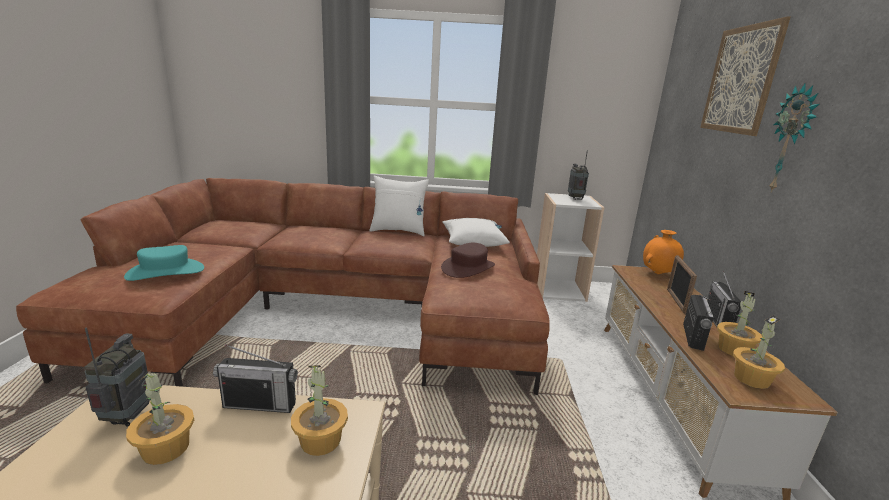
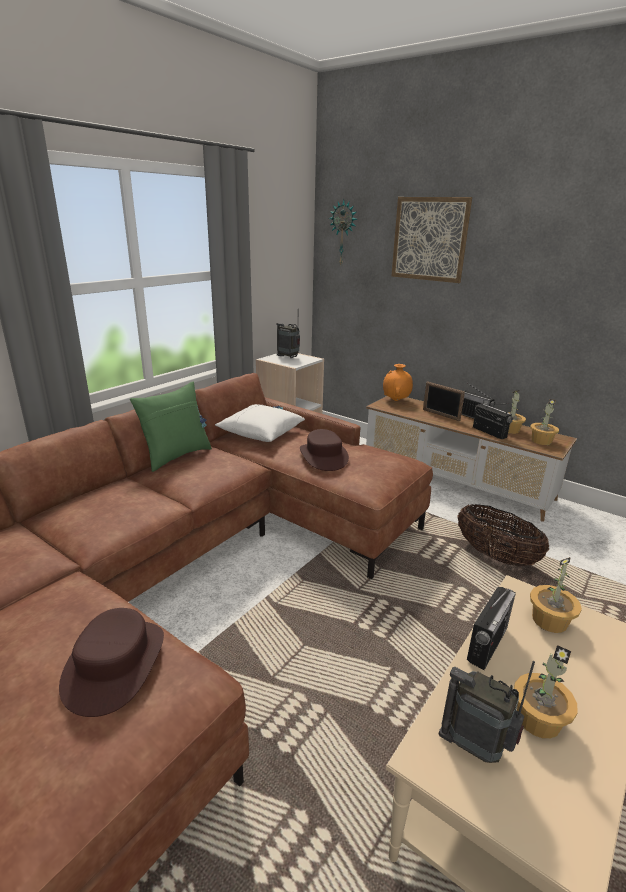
camera: 55 degrees left, 5 degrees up
(166, 272) = (115, 664): turquoise hat -> brown hat
(398, 231) = (176, 457): white pillow -> green pillow
(557, 463) = (495, 556): none -> basket
(792, 140) = (496, 285): wall clock -> wall clock (343, 233)

